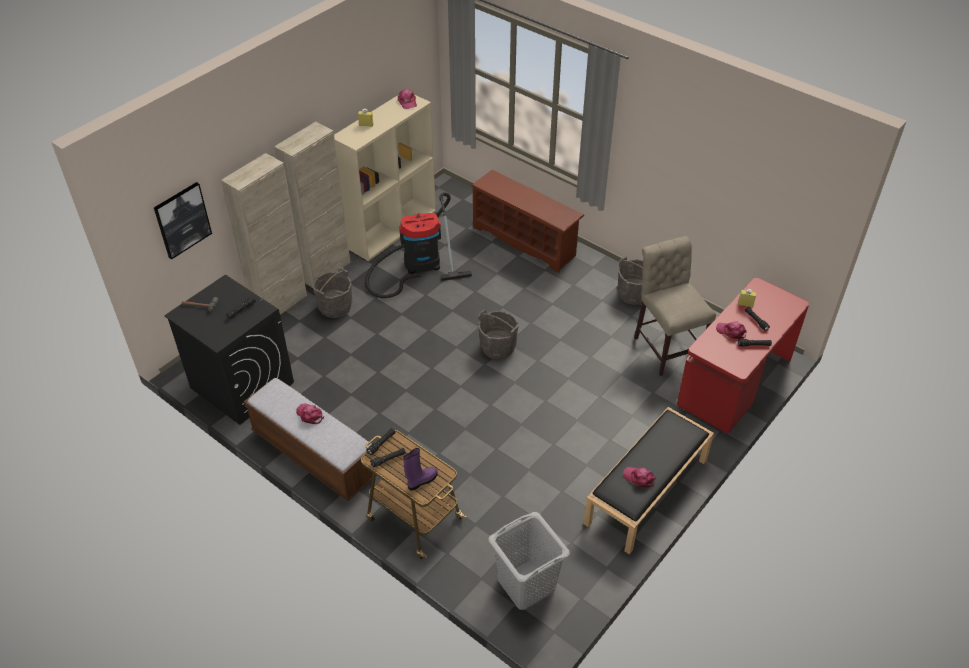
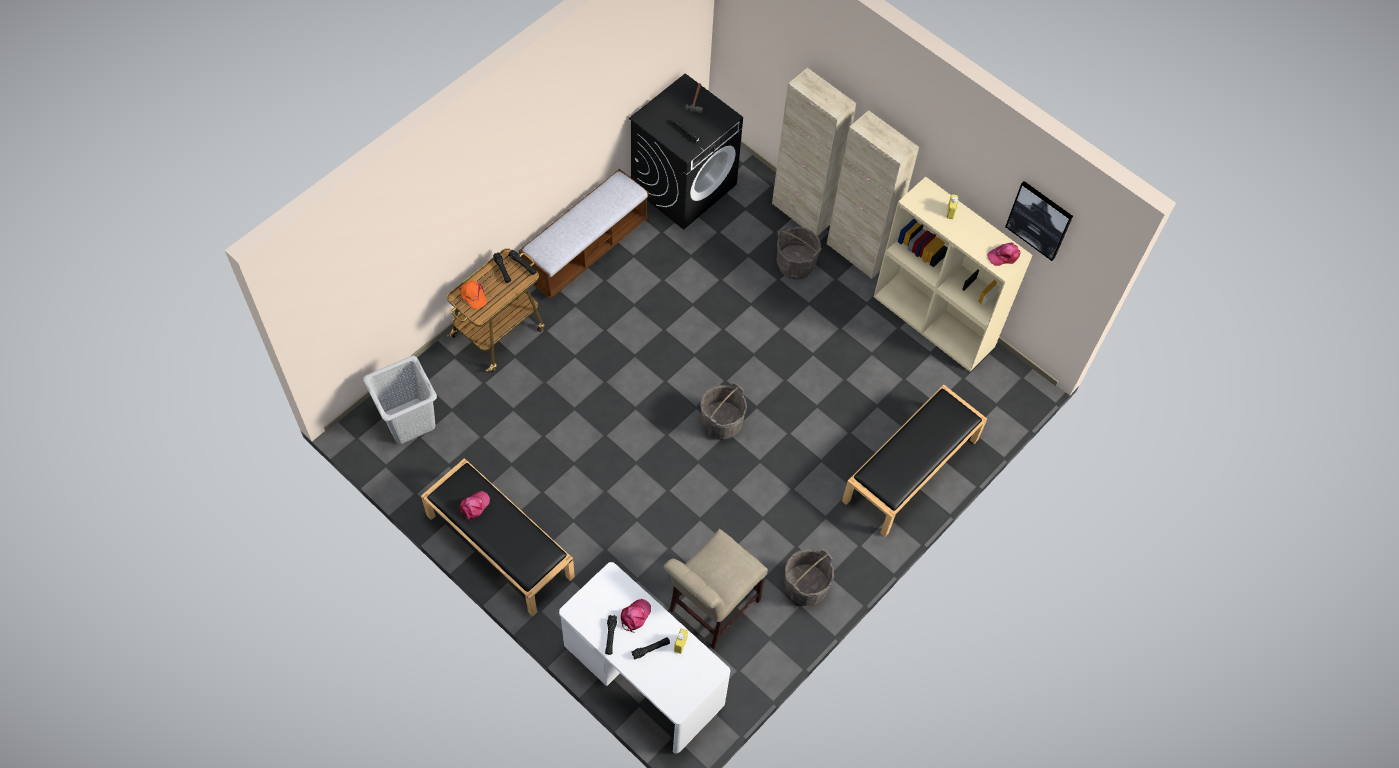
camera: 90 degrees right, 15 degrees up
(182, 220) = (768, 51): picture -> picture (1039, 220)
(310, 415) = (591, 220): pink cap -> none
(417, 264) = (866, 348): vacuum cleaner -> none
(421, 481) = (473, 295): purple boot -> orange cap
(525, 241) = (910, 471): brown shoe rack -> black bench
(666, 346) = (710, 608): beige chair -> beige chair turned 150 degrees clockwise
(734, 384) = (642, 675): red desk -> white desk

